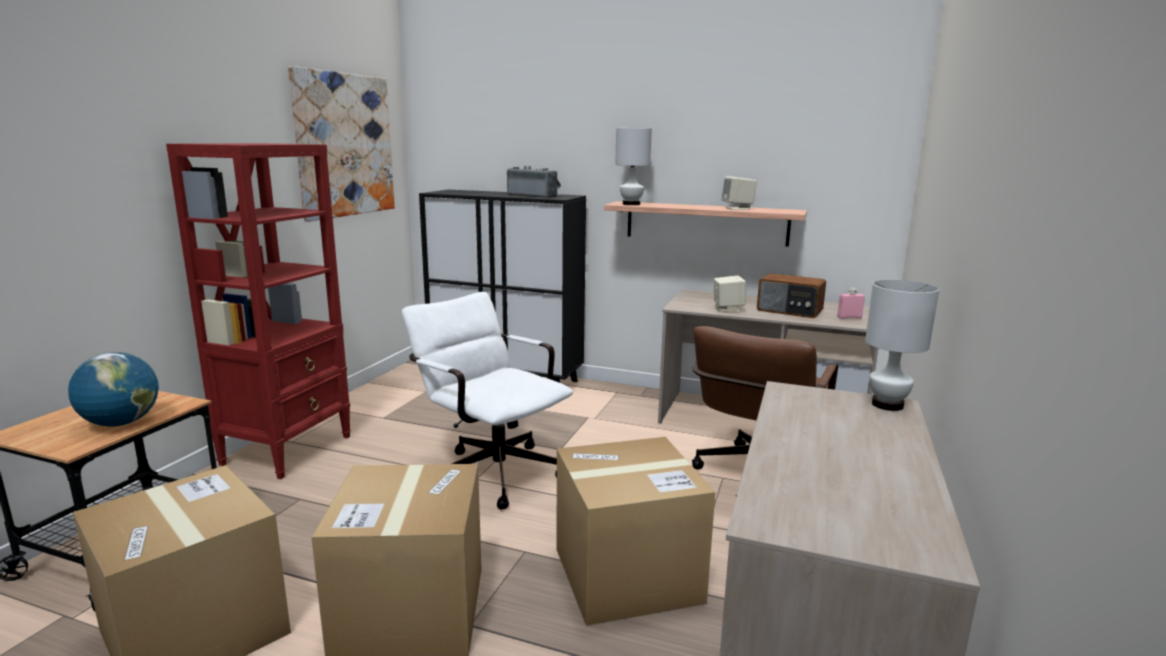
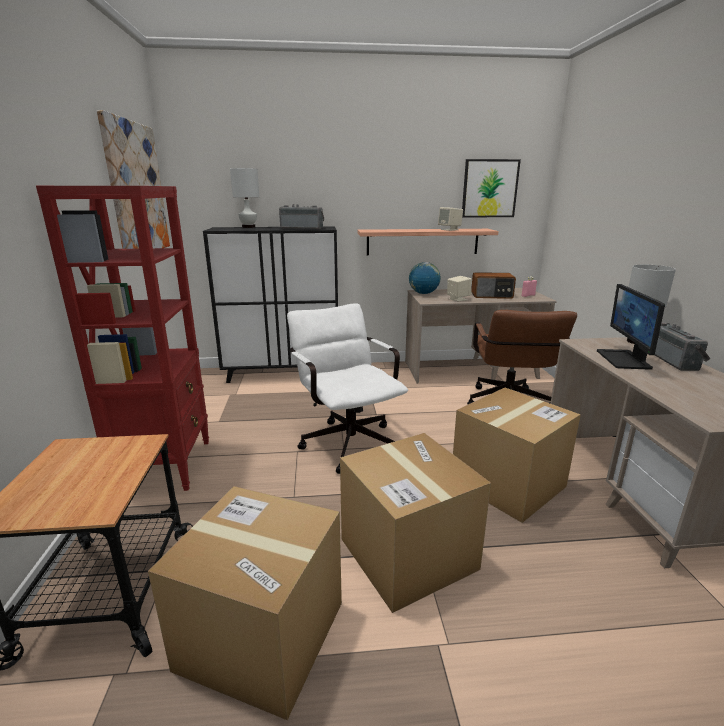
camera: 25 degrees left, 5 degrees up
(121, 423) = (112, 475): globe -> globe (423, 293)
(491, 470) = (347, 440): white office chair -> white office chair turned 45 degrees clockwise
(631, 204) = (376, 231): white table lamp -> white table lamp (248, 227)
(808, 423) = (624, 359): none -> monitor
(810, 151) = (489, 188): none -> picture
(892, 440) = (674, 360): none -> radio

